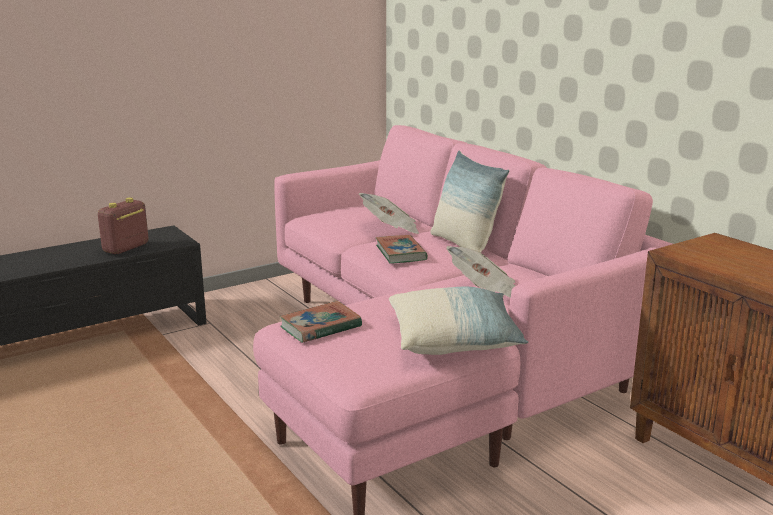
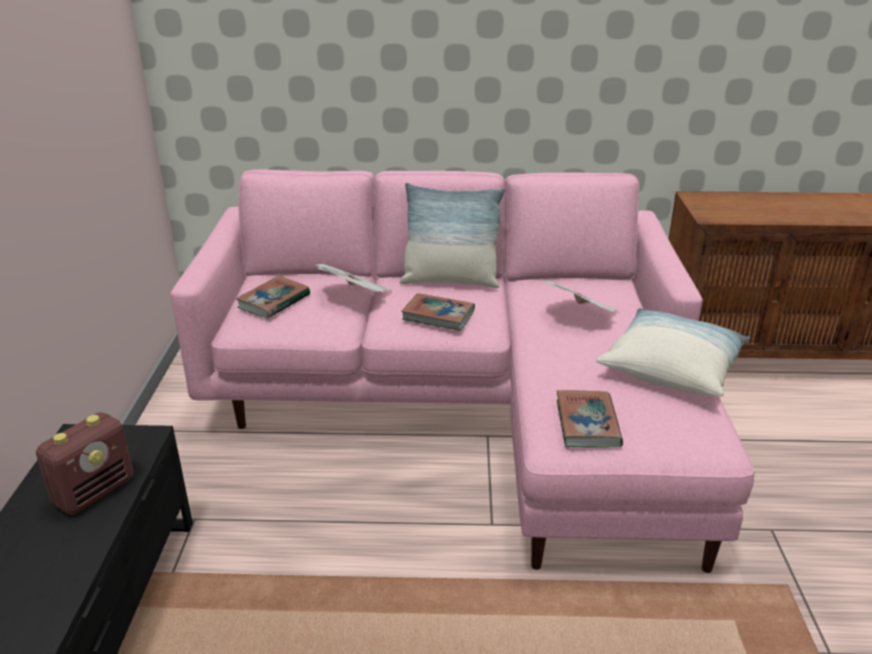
camera: 55 degrees left, 10 degrees up
(126, 248) = (95, 491): radio -> radio turned 120 degrees counterclockwise
(343, 213) = (274, 301): none -> book

